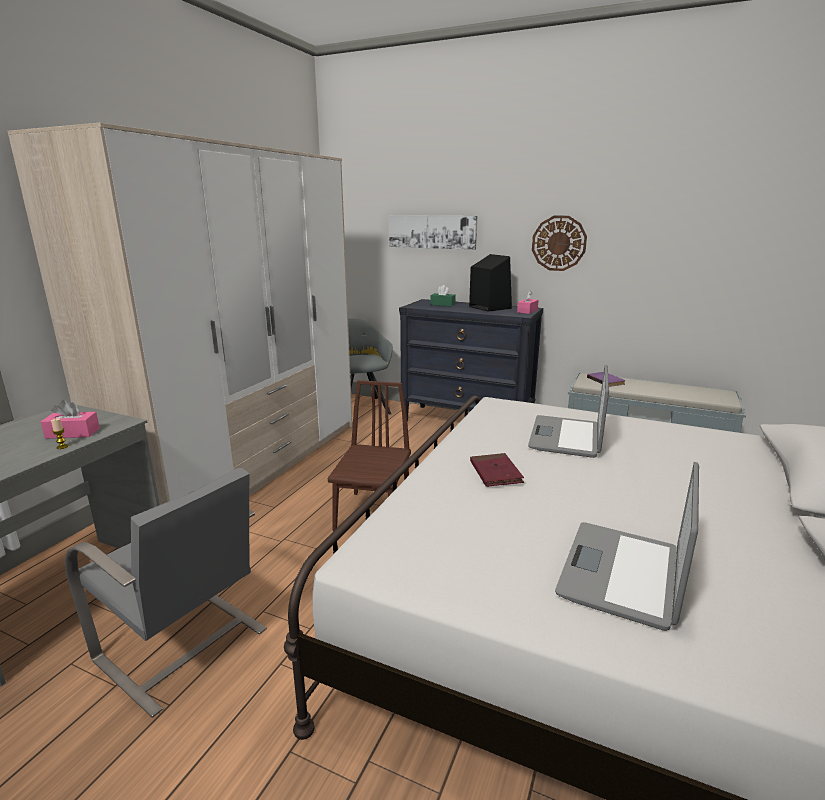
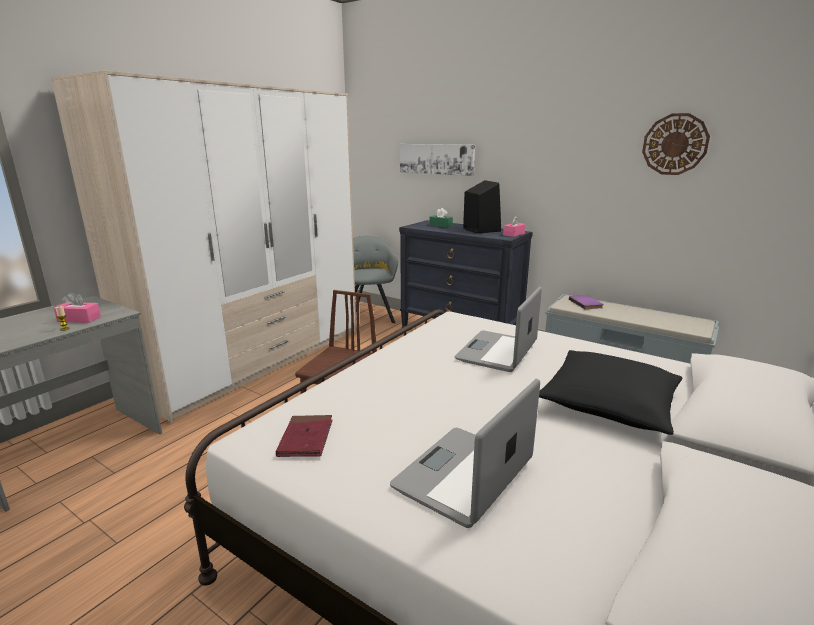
camera: 10 degrees right, 0 degrees up
(183, 646) = (145, 499): grey chair -> none
(495, 472) = (410, 378): red book -> red book (306, 438)
(559, 243) = (547, 171): wall clock -> wall clock (675, 144)
(710, 481) = (609, 402): none -> black pillow

